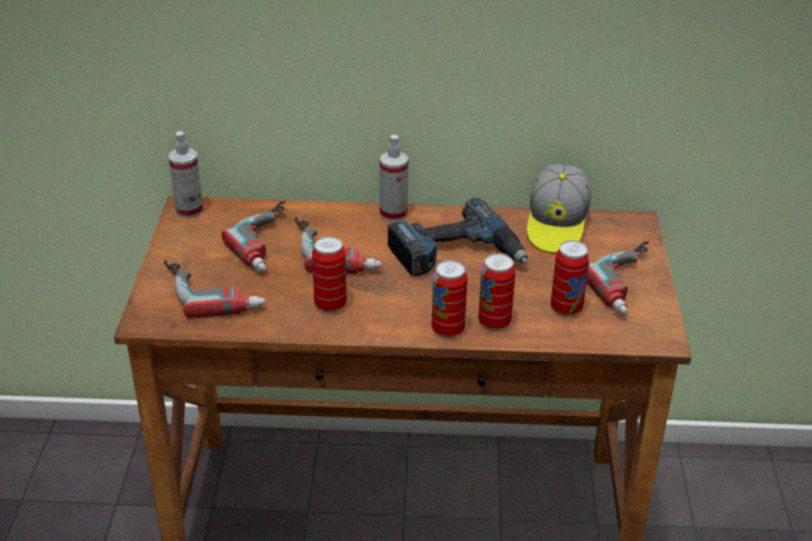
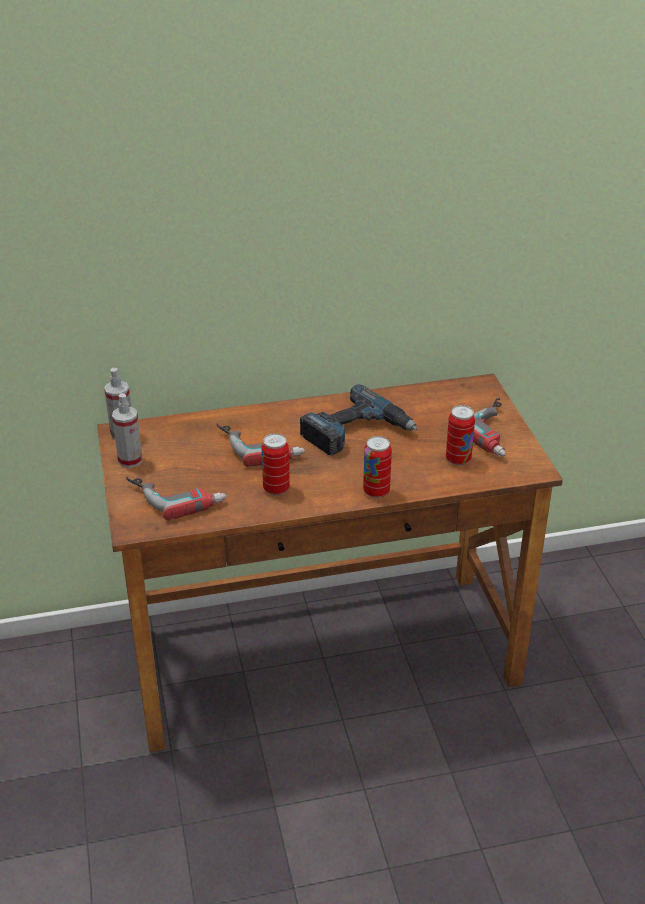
camera: 15 degrees left, 0 degrees up
(272, 242) = (205, 448): power drill -> none
(393, 214) = (292, 408): spray bottle -> spray bottle (130, 460)
(494, 322) = (409, 480): can -> none
(556, 225) = (423, 396): cap -> none

